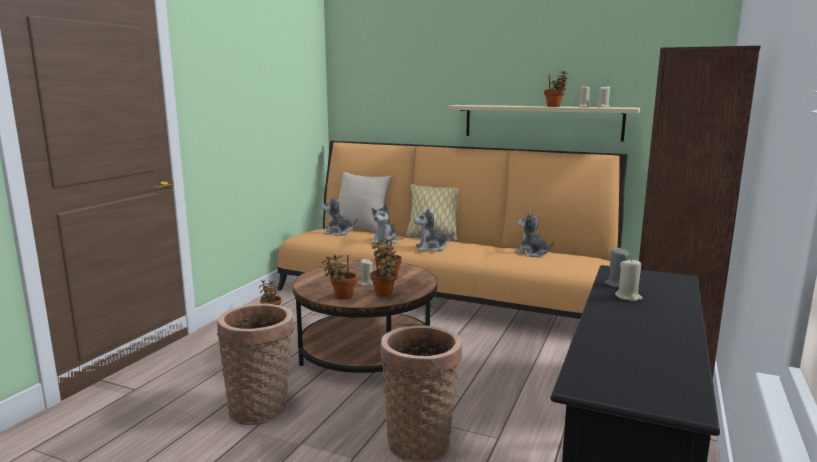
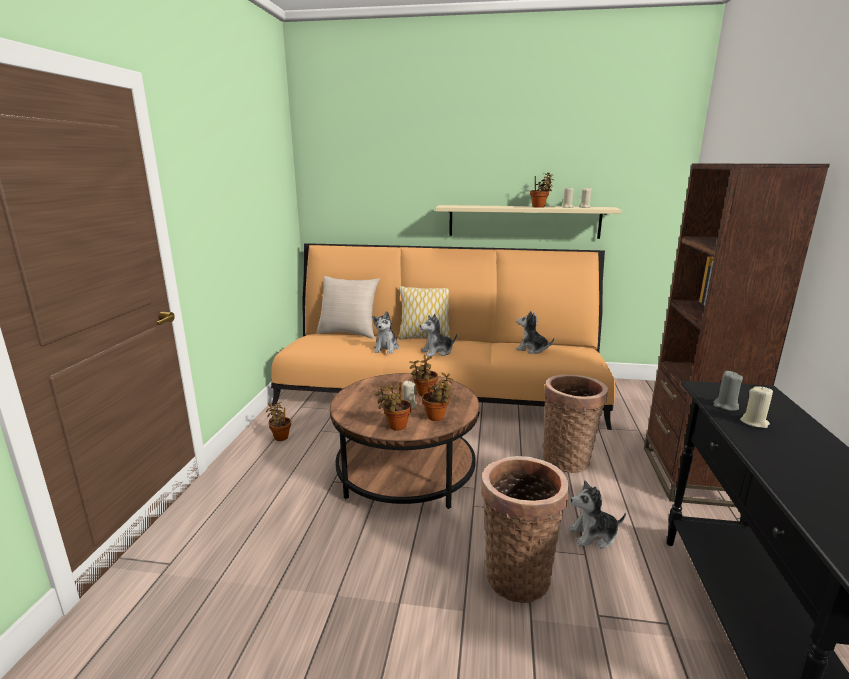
camera: 15 degrees left, 5 degrees up
(261, 408) = (333, 563): basket -> basket (568, 458)
(338, 233) = (331, 341): plush toy -> plush toy (593, 535)

